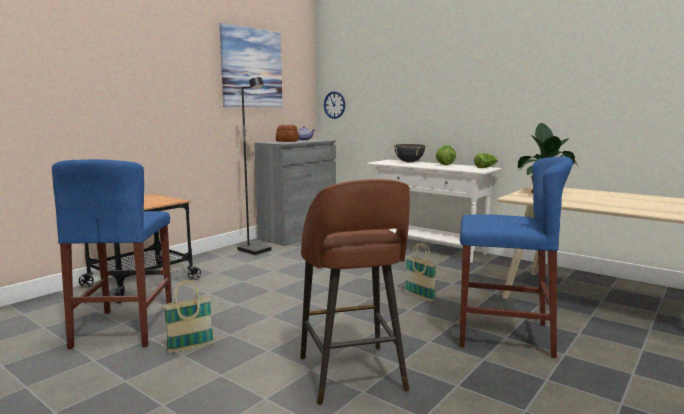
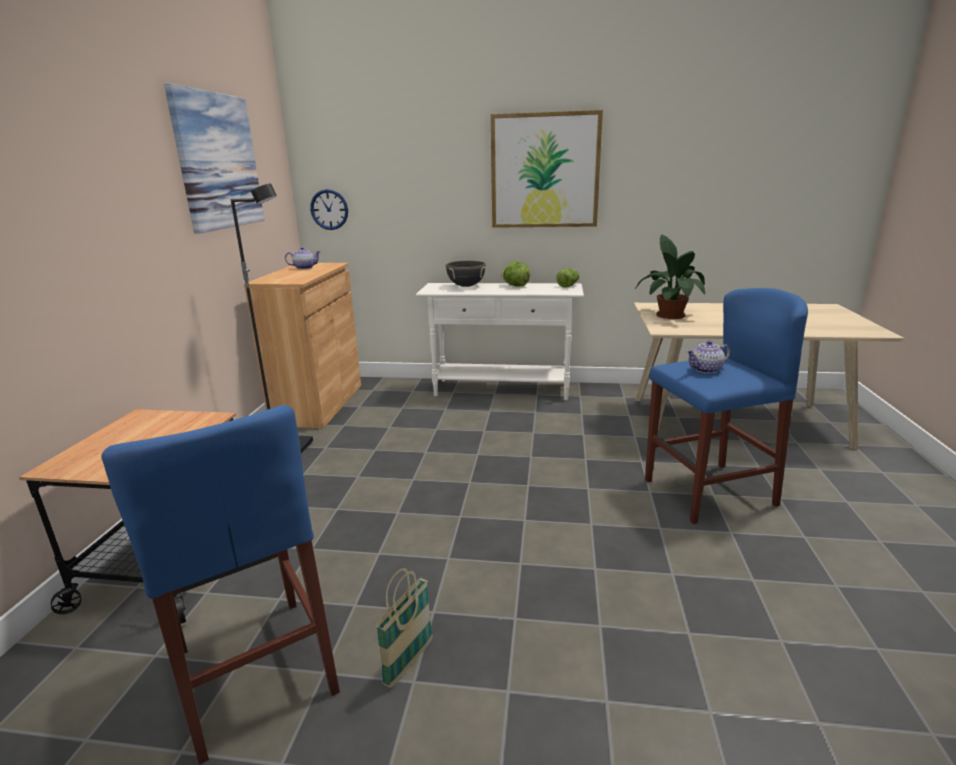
camera: 30 degrees left, 10 degrees up
(287, 141) = (289, 274): bread -> none
(298, 235) = (318, 404): grey cabinet -> brown cabinet
(352, 375) = (650, 613): brown stool -> none
(419, 297) = (576, 466): basket -> none
(476, 77) = (545, 171): none -> picture
(493, 218) = (706, 370): none -> teapot

